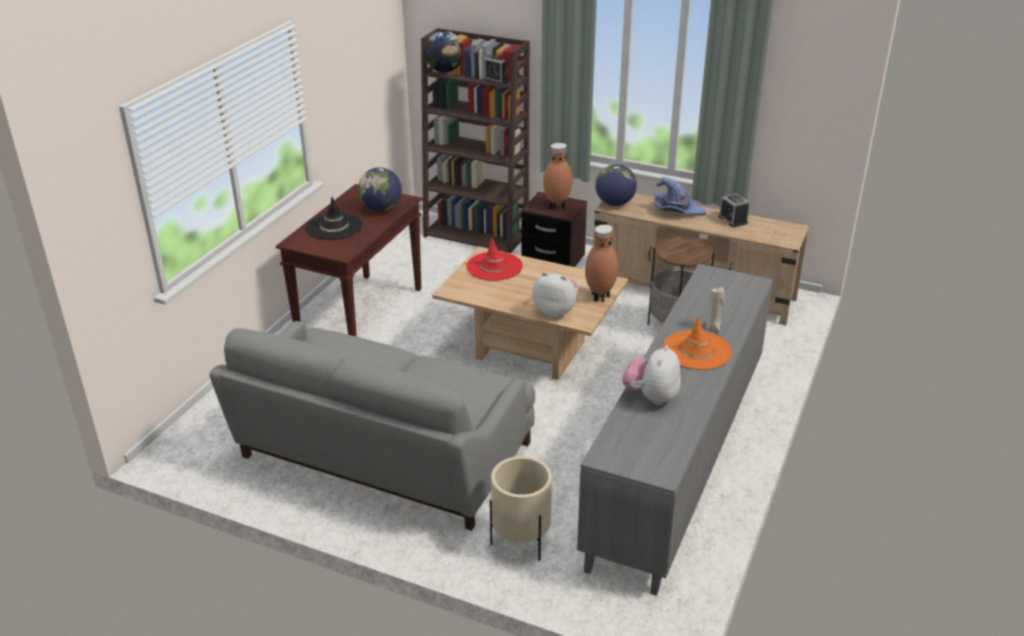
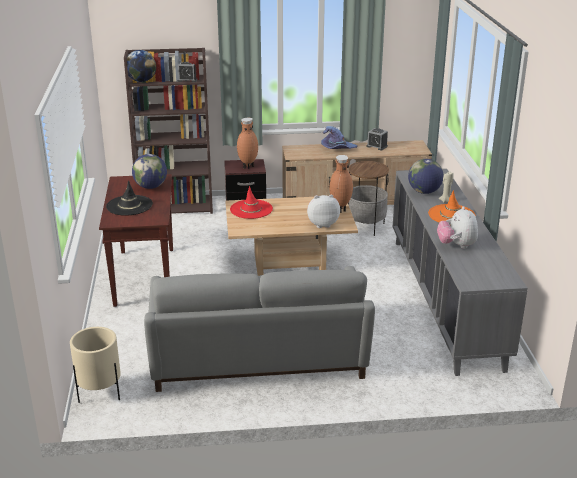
camera: 30 degrees left, 5 degrees down
(520, 542) = (401, 373): beige planter -> beige planter (100, 394)
(615, 203) = (294, 153): globe -> globe (424, 192)

